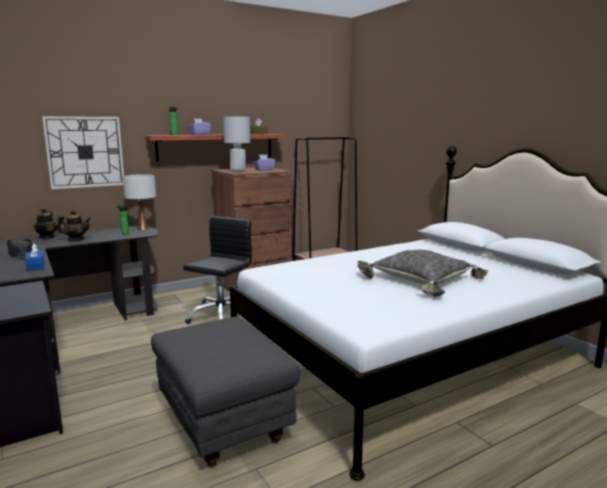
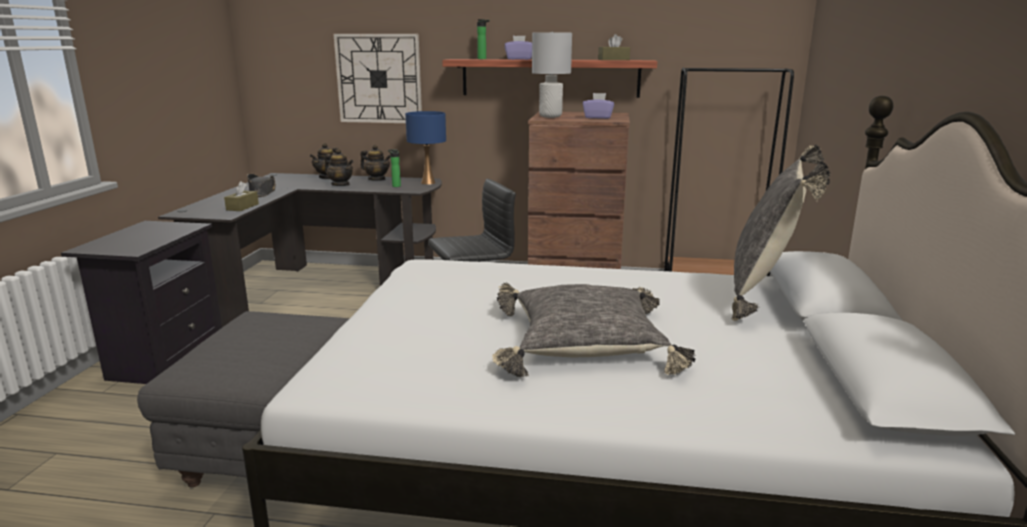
camera: 40 degrees right, 5 degrees up
(35, 266) = (242, 207): blue tissue box -> brown tissue box
(95, 232) = (377, 179): none -> teapot
(143, 228) = (428, 183): white table lamp -> blue table lamp
(444, 248) = (767, 302): none -> pillow

